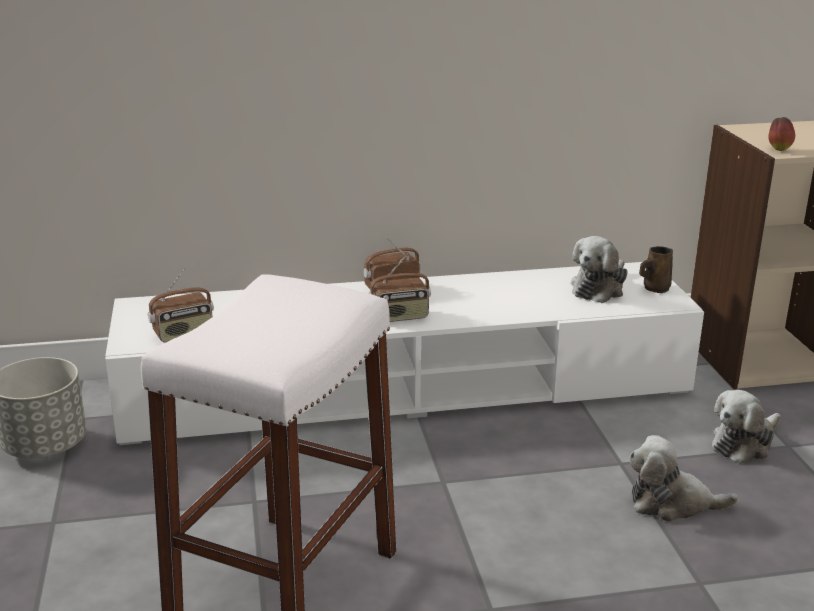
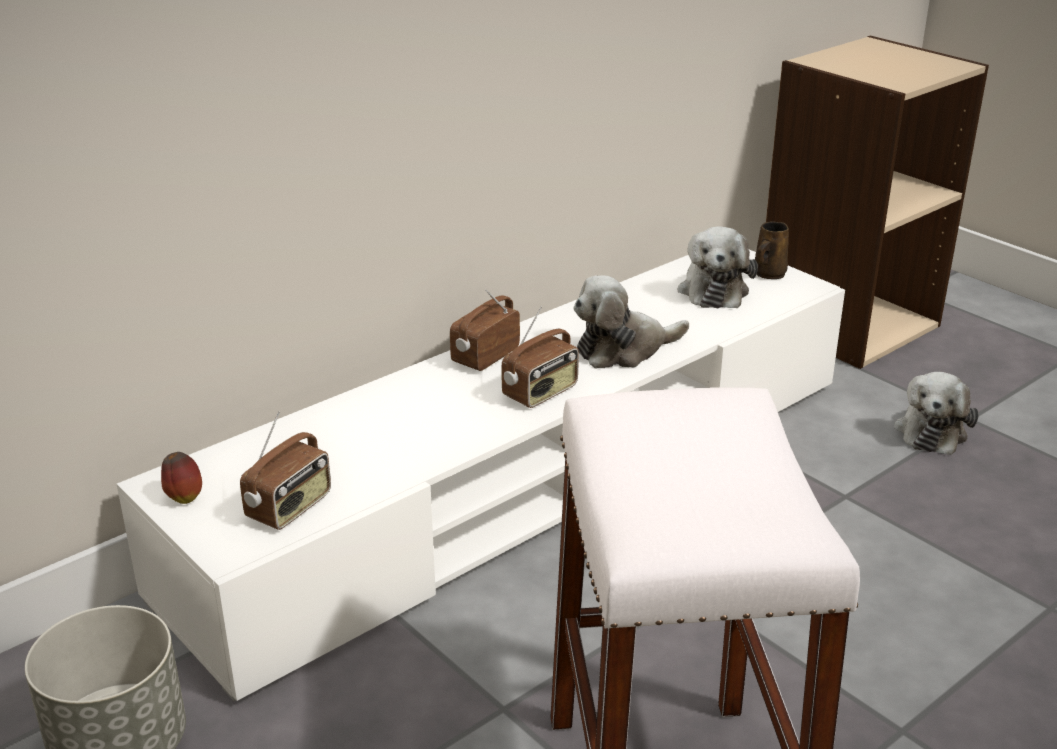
camera: 30 degrees left, 5 degrees up
(672, 503) = (938, 525): plush toy -> plush toy (623, 349)
(779, 149) = (892, 81): apple -> apple (184, 498)

